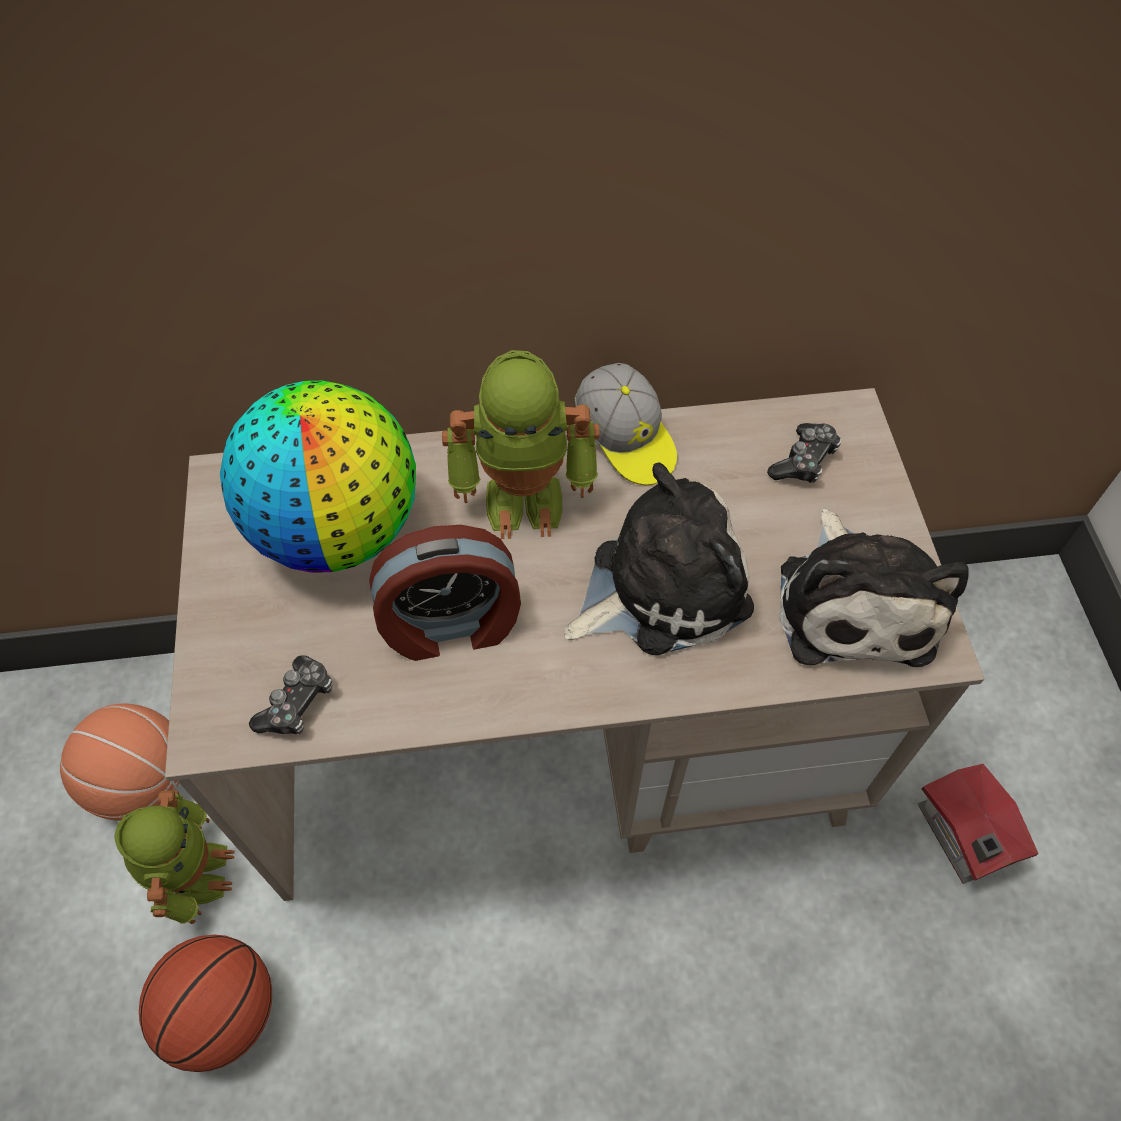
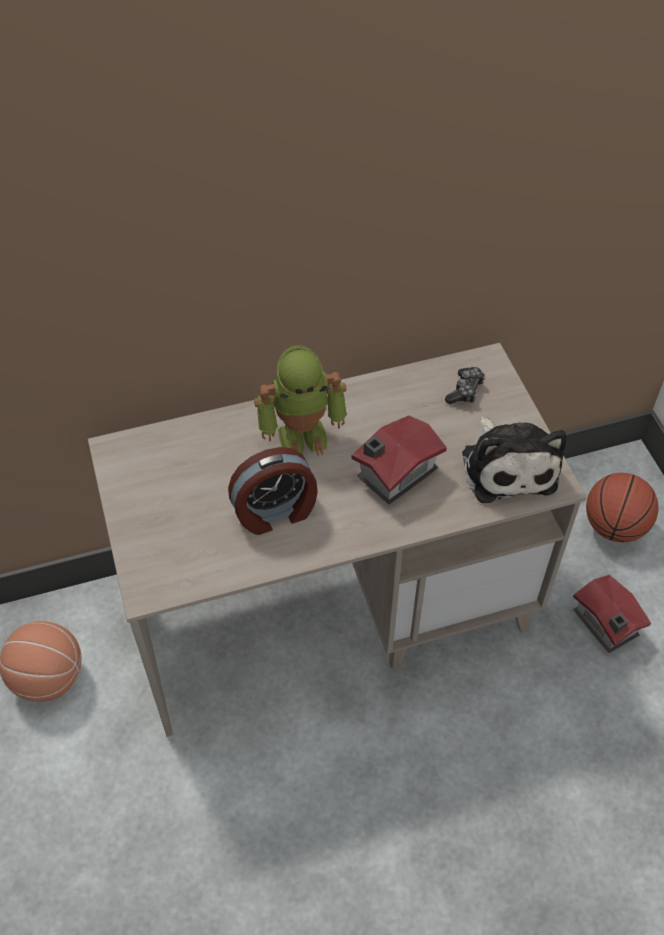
camera: 10 degrees left, 5 degrees down
(193, 873) = (99, 730): toy robot -> none
(224, 1011) = (141, 811): basketball -> basketball (614, 526)
(297, 703) = (194, 568): game controller -> none
(338, 529) = (193, 468): globe -> none
(626, 439) = (356, 392): cap -> none
(660, 586) = (394, 473): plush toy -> toy house

